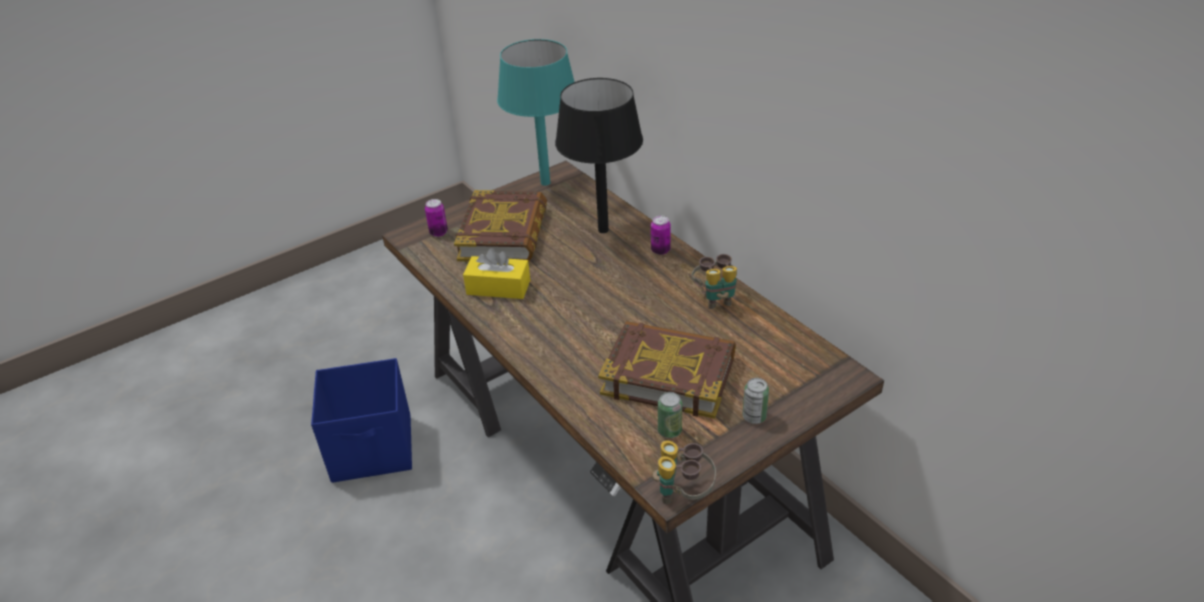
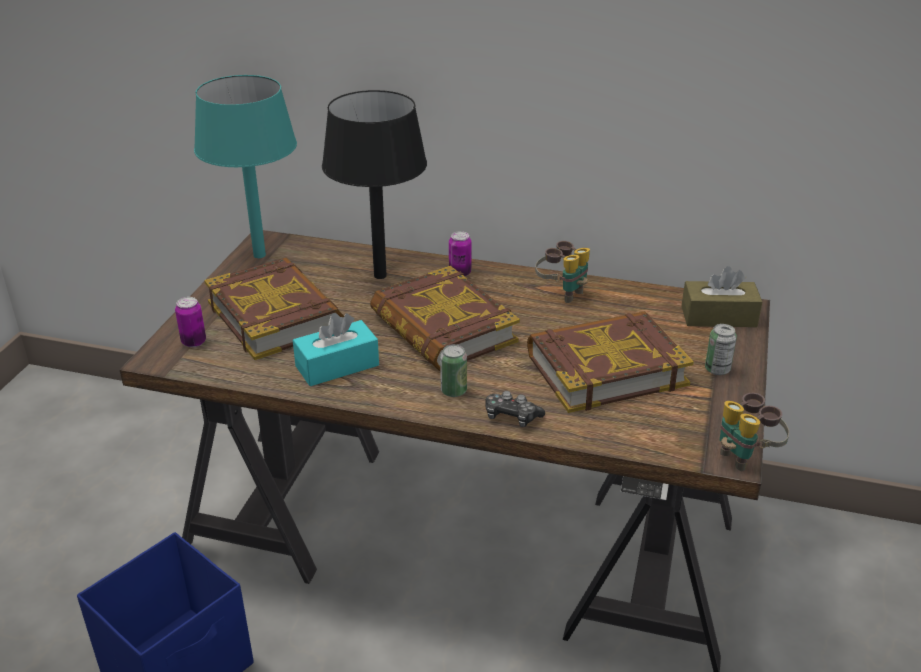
camera: 40 degrees left, 5 degrees down
(498, 287) = (337, 366): yellow tissue box -> turquoise tissue box
(559, 378) = (511, 417): none -> game controller
(595, 289) = (442, 328): none -> book
(669, 431) = (667, 413): can -> can (453, 391)
(816, 374) = (718, 316): none -> brown tissue box

